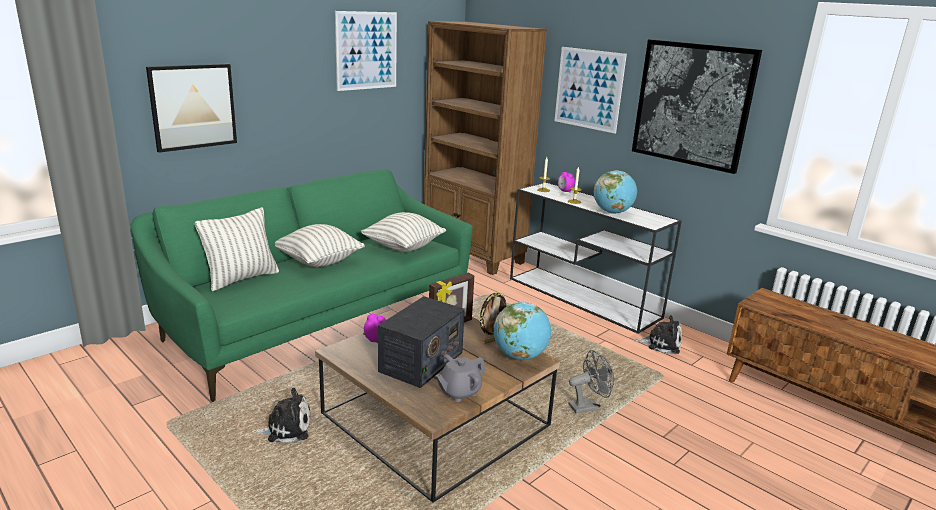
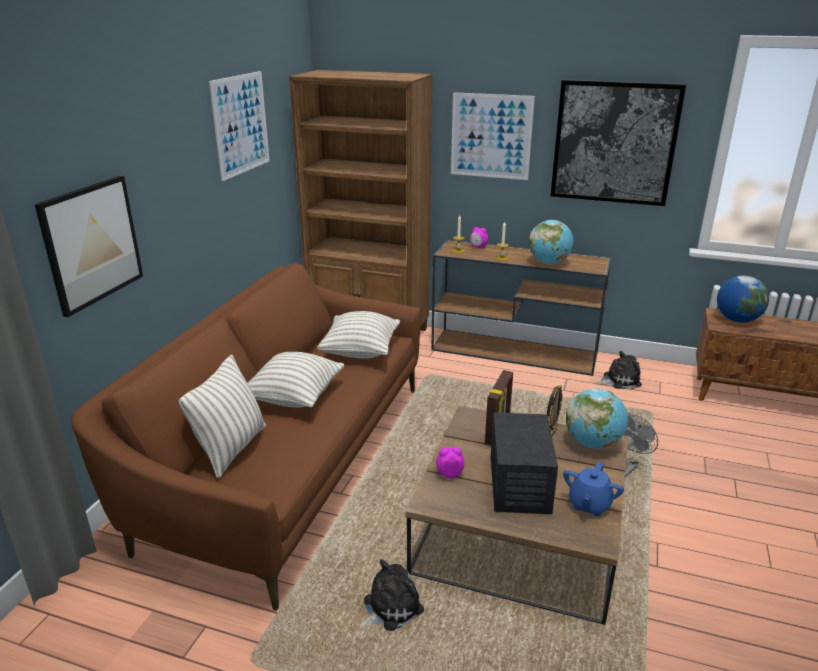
camera: 25 degrees left, 5 degrees up
(318, 320) = (288, 462): green sofa -> brown sofa
(459, 392) = (589, 504): grey teapot -> blue teapot
(584, 298) = (515, 351): white console table -> brown console table
(782, 304) = (737, 320): none -> globe

